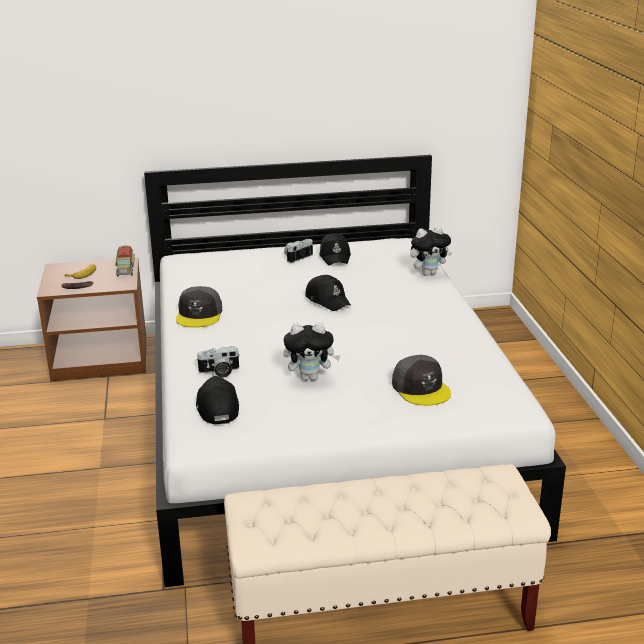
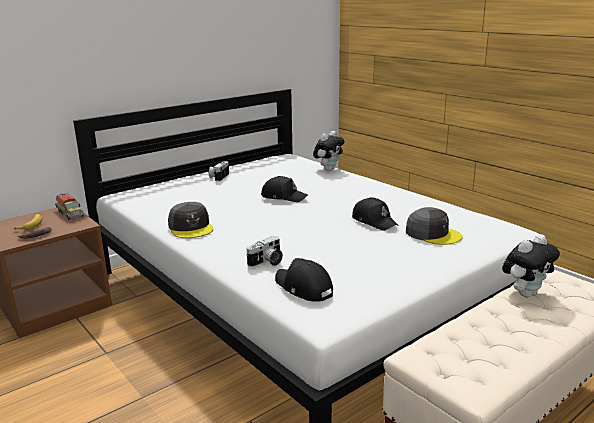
camera: 30 degrees left, 5 degrees down
(310, 377) = (344, 247): plush toy -> plush toy (525, 293)
(335, 256) = (248, 172): black cap -> black cap (374, 221)

